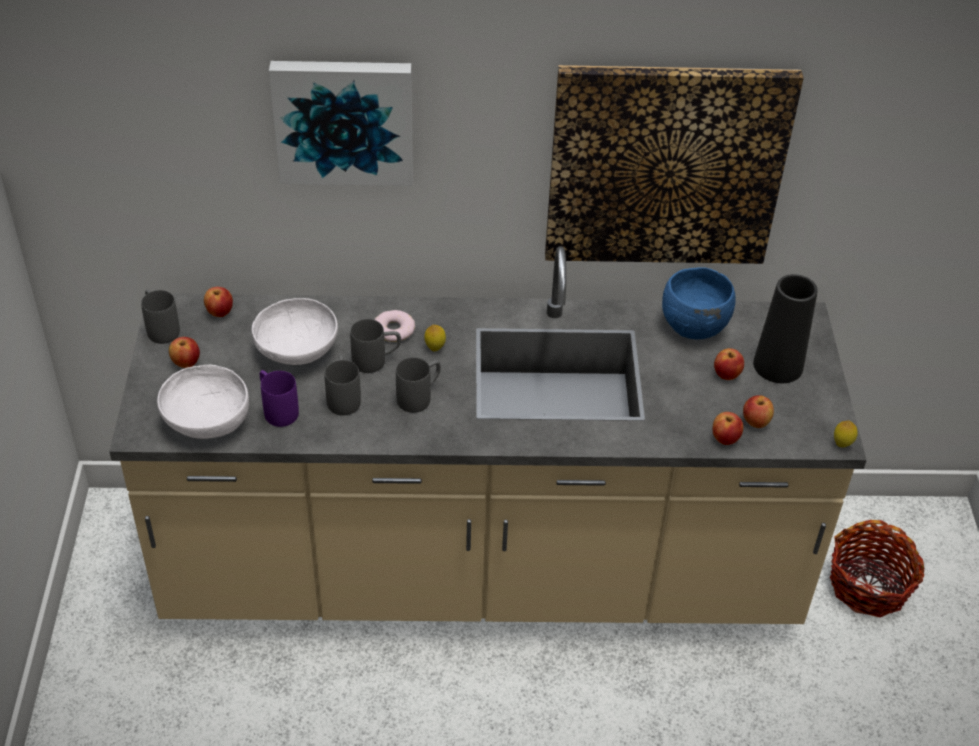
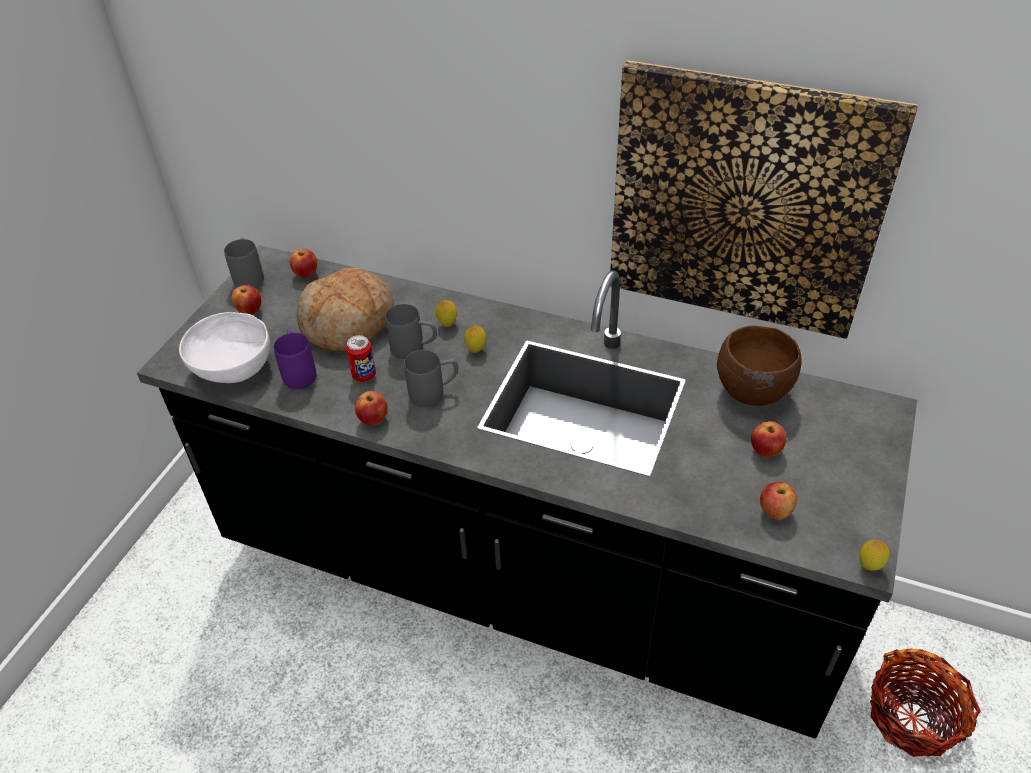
camera: 25 degrees right, 0 degrees up
(297, 352) = (349, 324): white bowl -> bread
(343, 397) = (364, 375): grey mug -> can
(344, 120) = (414, 95): picture -> none
(393, 330) = (447, 324): donut -> lemon
(481, 573) = (522, 579): beige counter -> black counter
(693, 327) = (751, 391): blue bowl -> brown bowl
(725, 439) = (730, 521): apple -> apple (373, 419)
(778, 365) = (830, 455): black vase -> none

